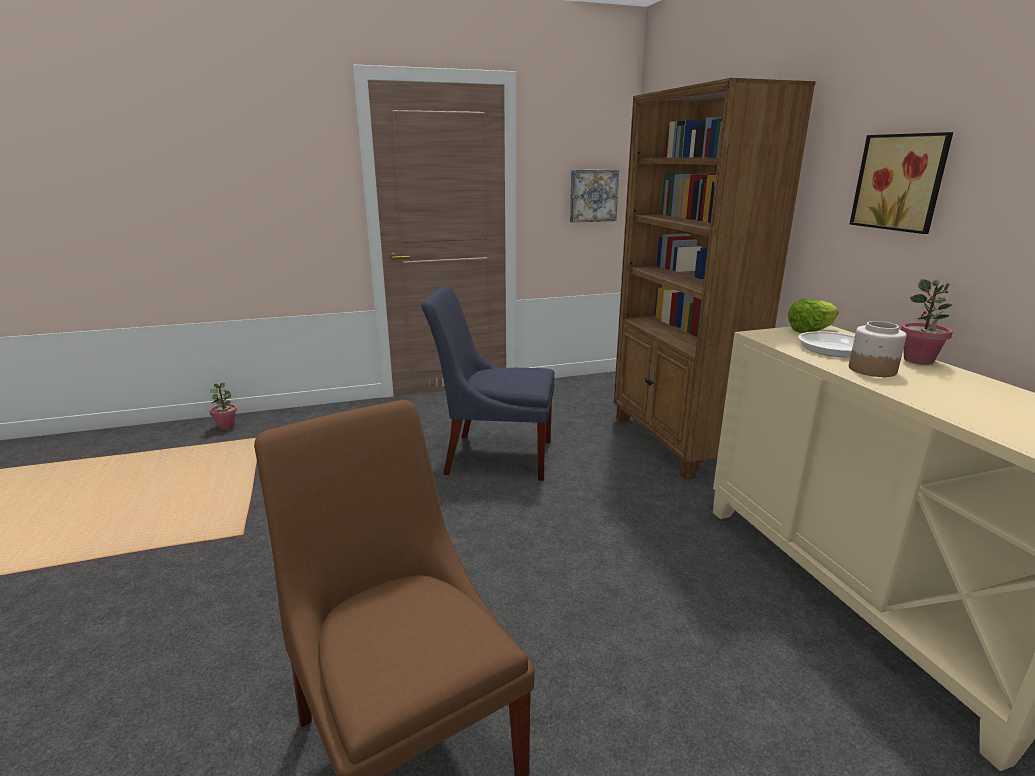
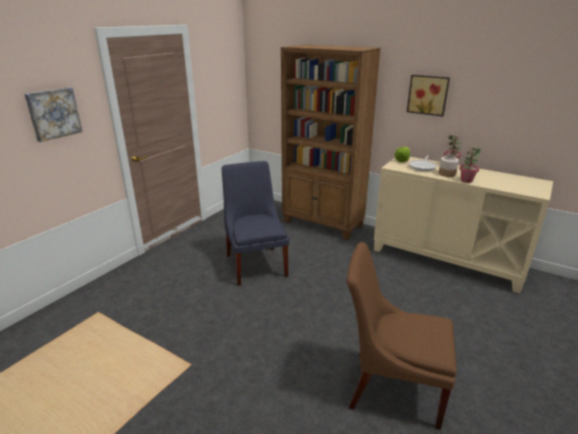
camera: 40 degrees left, 5 degrees up
(226, 426) = (55, 317): potted plant -> potted plant (466, 180)
(494, 456) = (256, 263): blue chair -> blue chair turned 105 degrees clockwise
(593, 195) = (229, 96): picture -> picture (53, 113)

